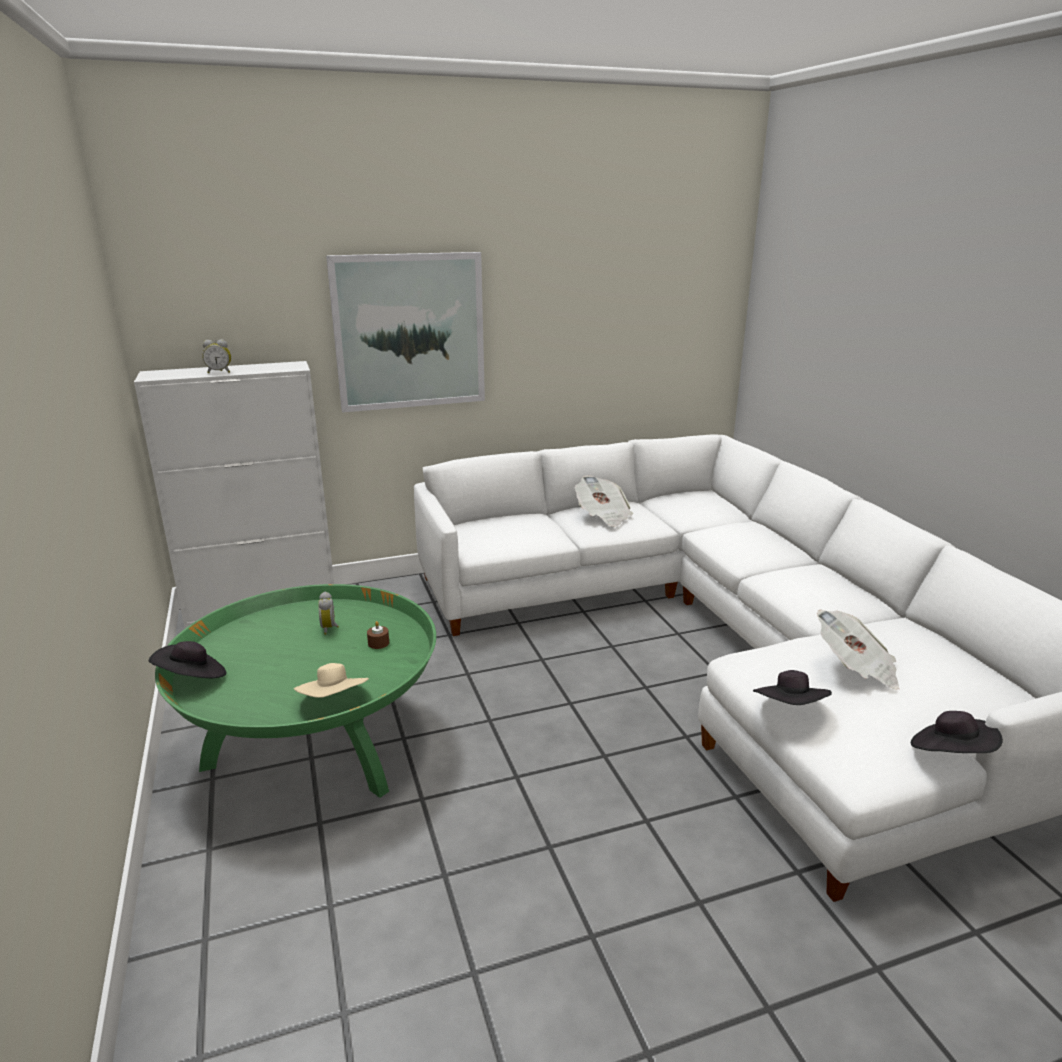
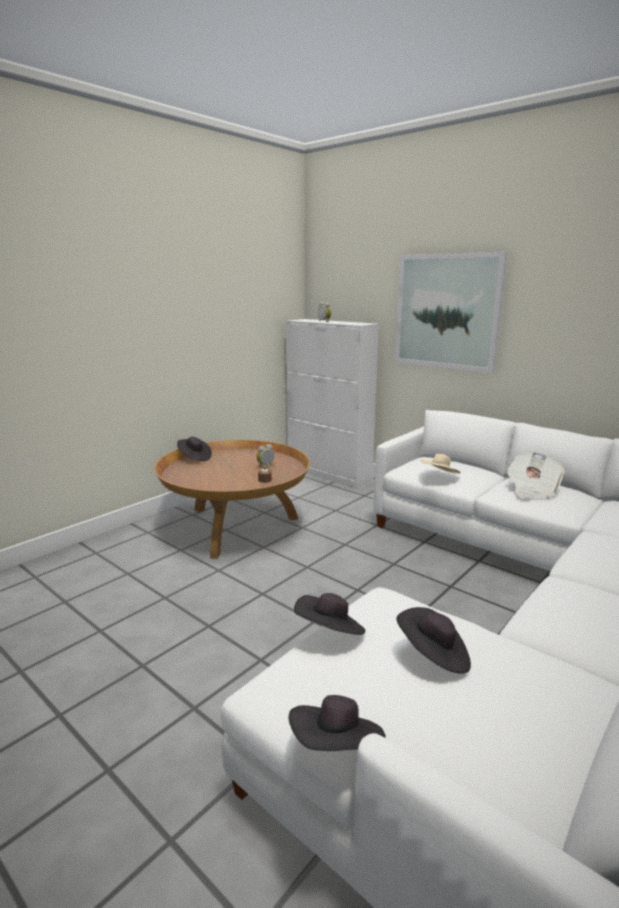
camera: 60 degrees right, 5 degrees down
(315, 744) = (236, 527): green coffee table -> brown coffee table
(334, 701) = (201, 487): beige hat -> beige hat (439, 476)
(855, 668) = (433, 656): newspaper -> black hat

